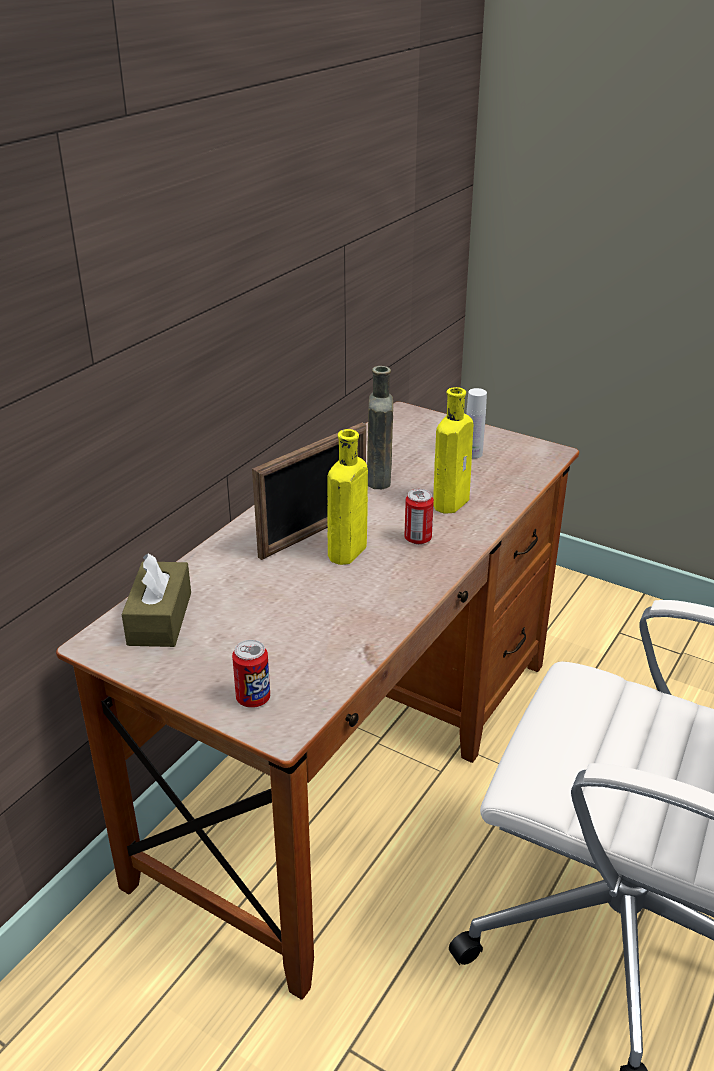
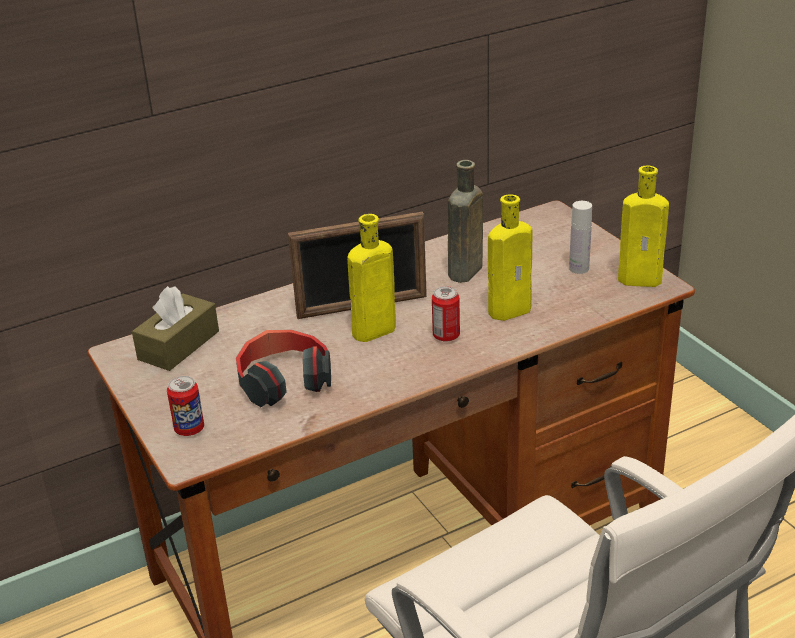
camera: 30 degrees right, 0 degrees up
(305, 622) = (284, 380): none -> headphones
(533, 451) = (643, 279): none -> yellow bottle

